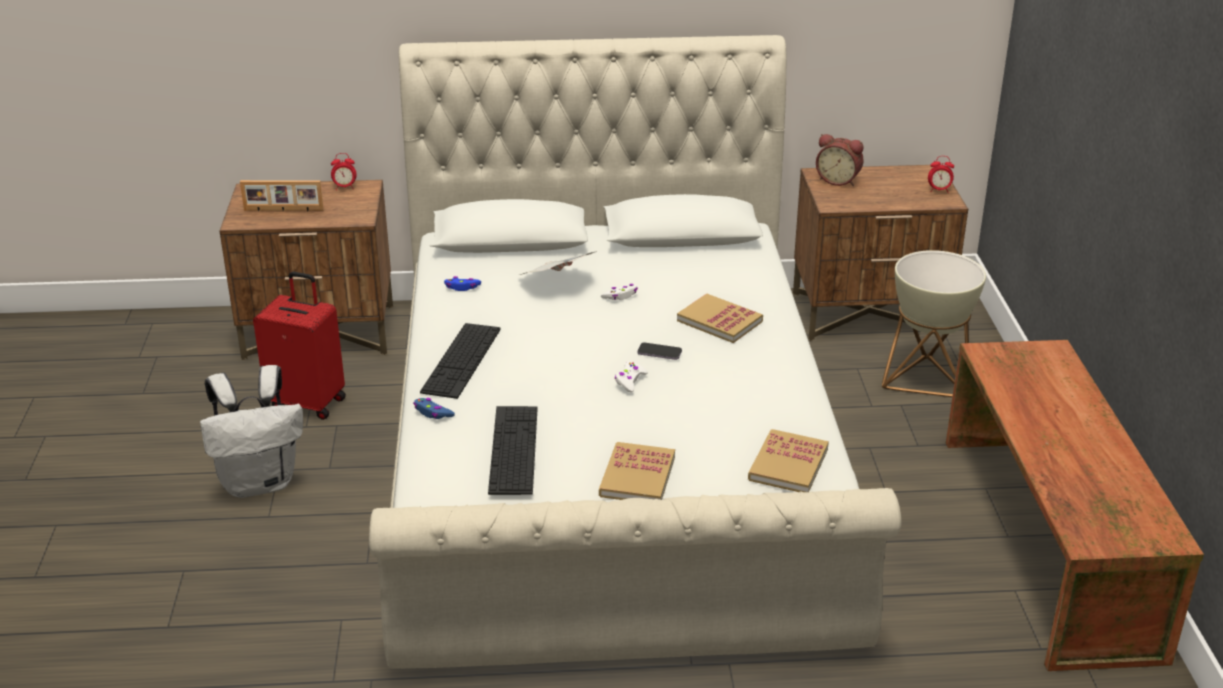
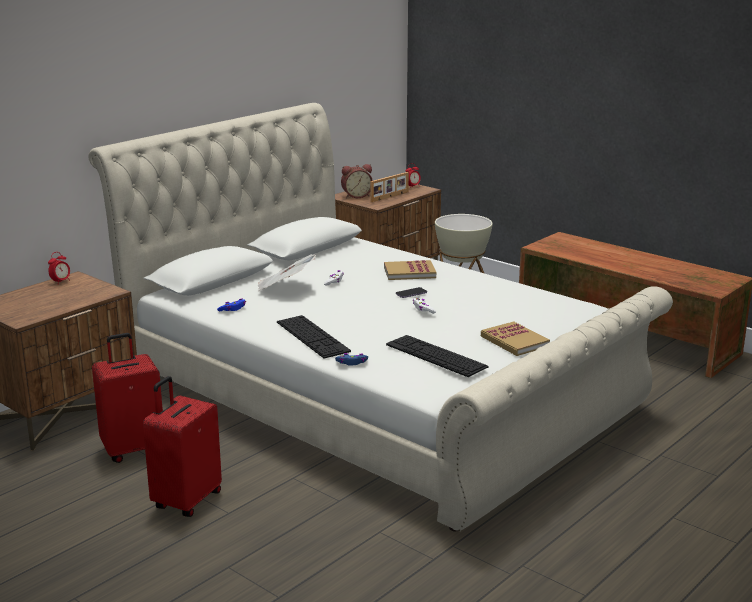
camera: 45 degrees left, 10 degrees down
(260, 482) = (186, 500): white backpack -> red suitcase
(283, 210) = (42, 305): picture frame -> picture frame (390, 197)
(788, 464) = (566, 309): book -> none

